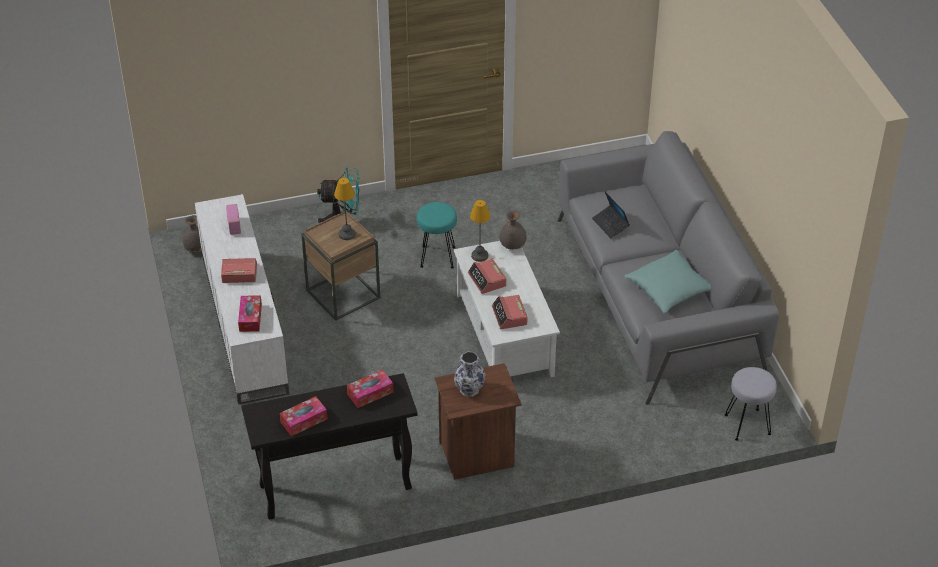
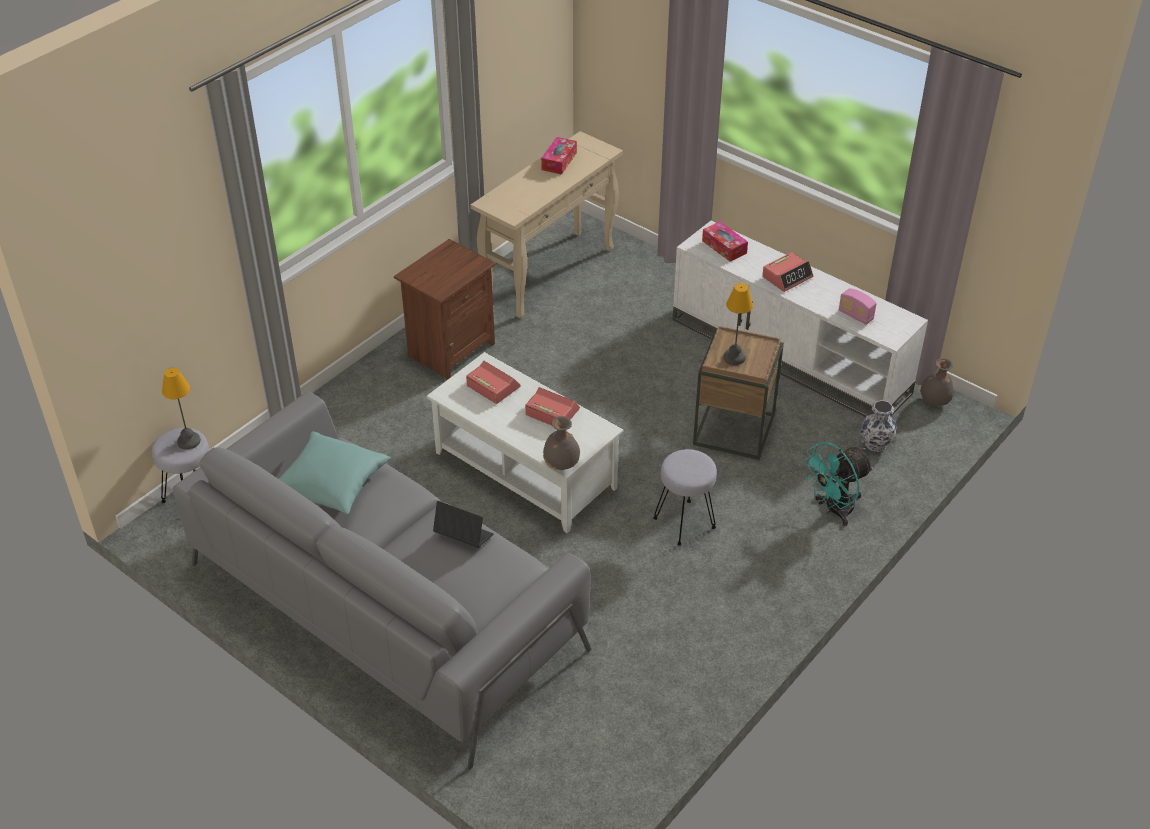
camera: 145 degrees right, 0 degrees up
(334, 488) = (550, 273): black console table -> beige console table
(370, 393) = (526, 200): tissue box -> none
(437, 256) = (685, 522): turquoise stool -> grey stool
(469, 390) = (452, 266): vase -> vase (875, 443)
(480, 256) = (586, 434): table lamp -> table lamp (188, 441)

